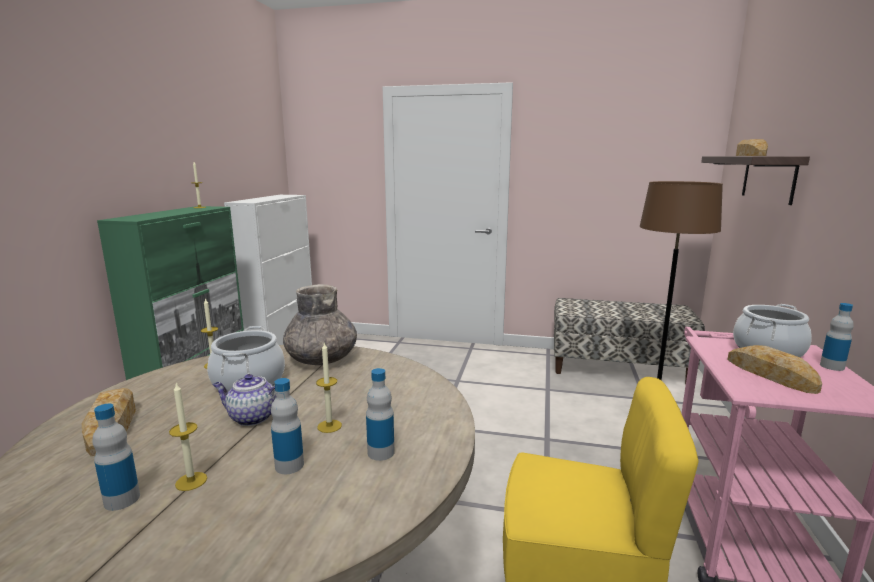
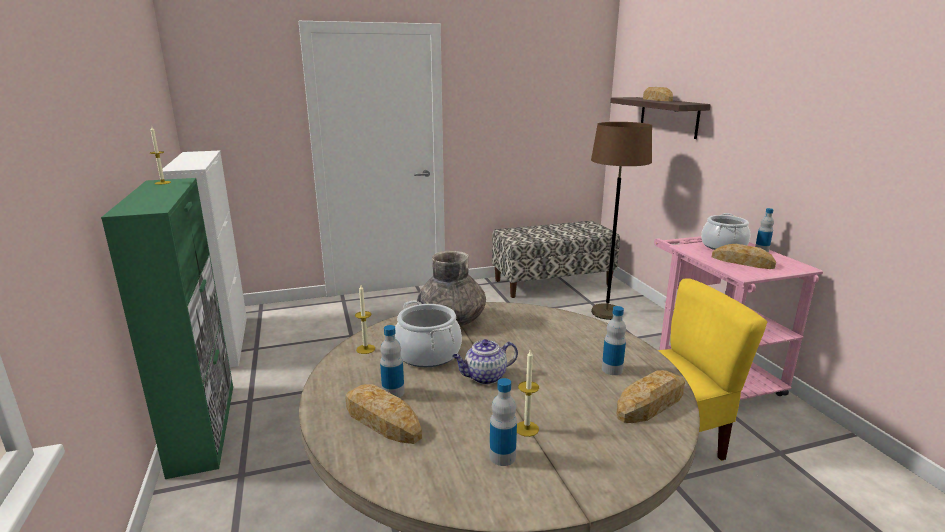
camera: 30 degrees left, 5 degrees up
(289, 465) = (571, 396): bottle -> bottle (393, 392)
(329, 426) = (550, 365): candle -> none
(356, 507) = (652, 403): none -> bread

